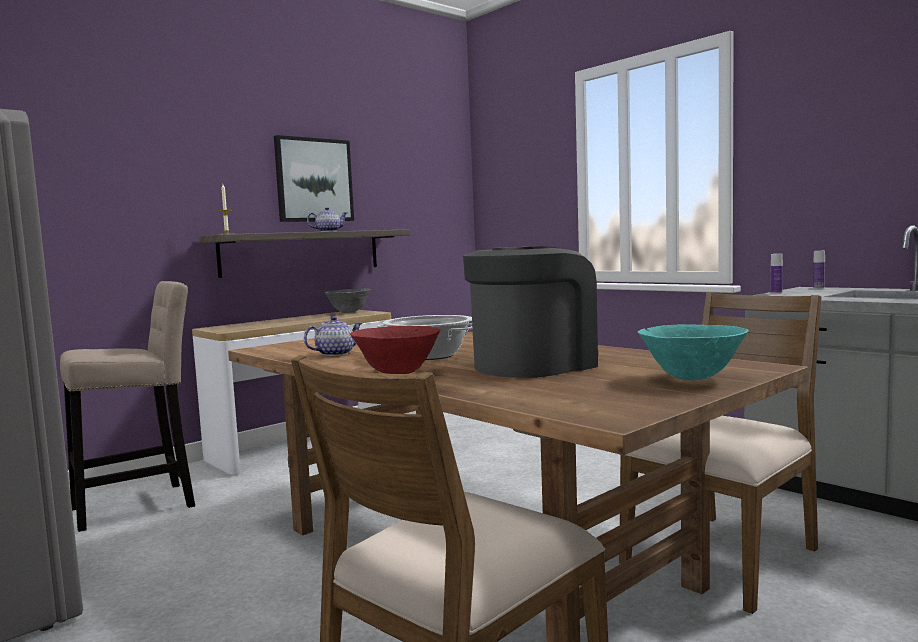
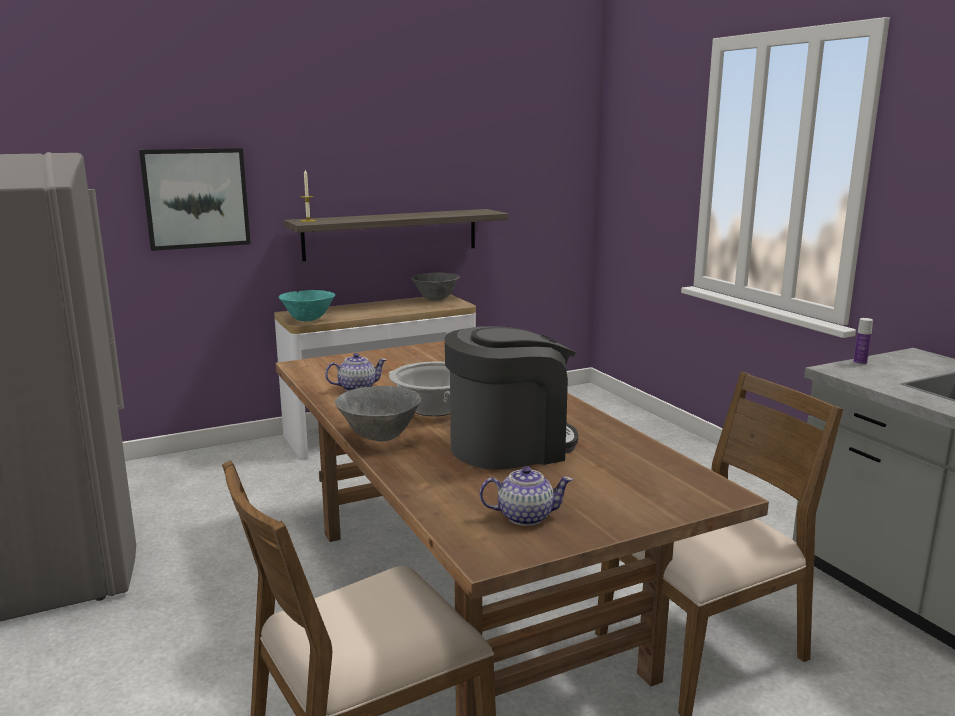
camera: 15 degrees right, 10 degrees up
(141, 505) = (213, 481): beige stool -> none
(314, 180) = (407, 156): picture -> picture (196, 198)
(328, 231) = (417, 214): teapot -> teapot (524, 516)
(397, 373) = (379, 437): red bowl -> grey bowl
(691, 379) = (627, 502): turquoise bowl -> turquoise bowl (308, 320)
(818, 288) = (927, 357): bottle -> none

